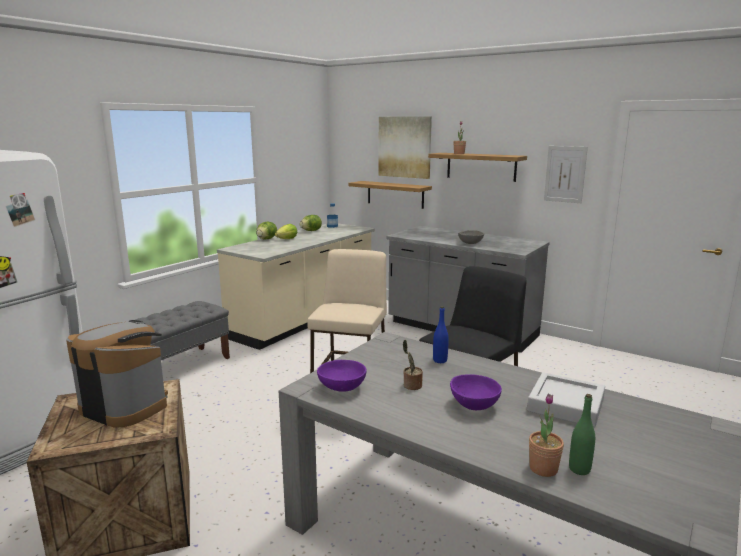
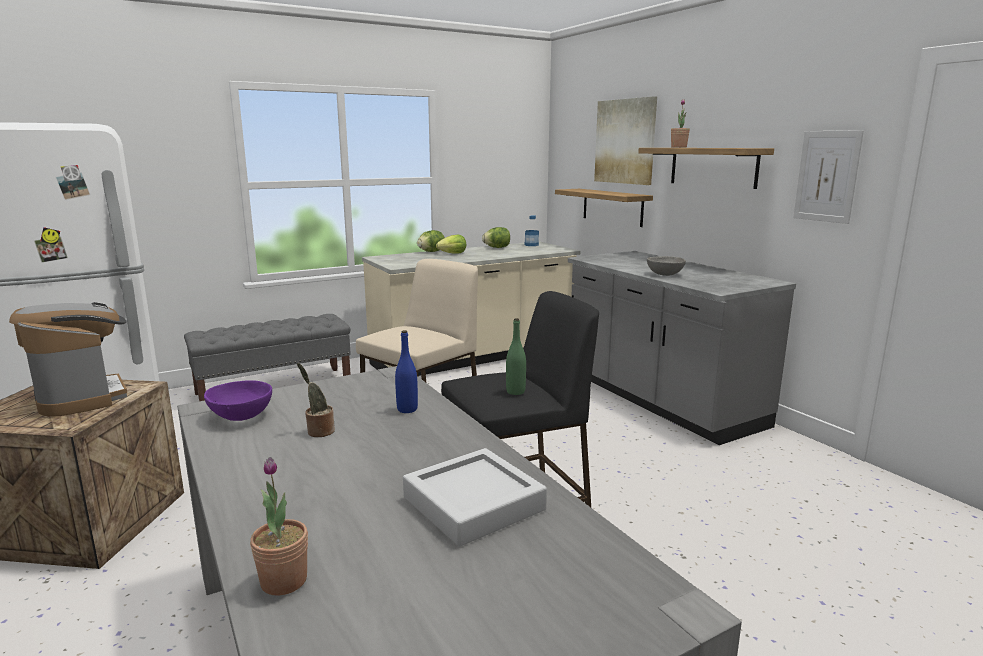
camera: 25 degrees right, 0 degrees up
(474, 406) = (348, 473): purple bowl -> none
(579, 469) = (329, 599): green bottle -> green bottle (515, 391)

